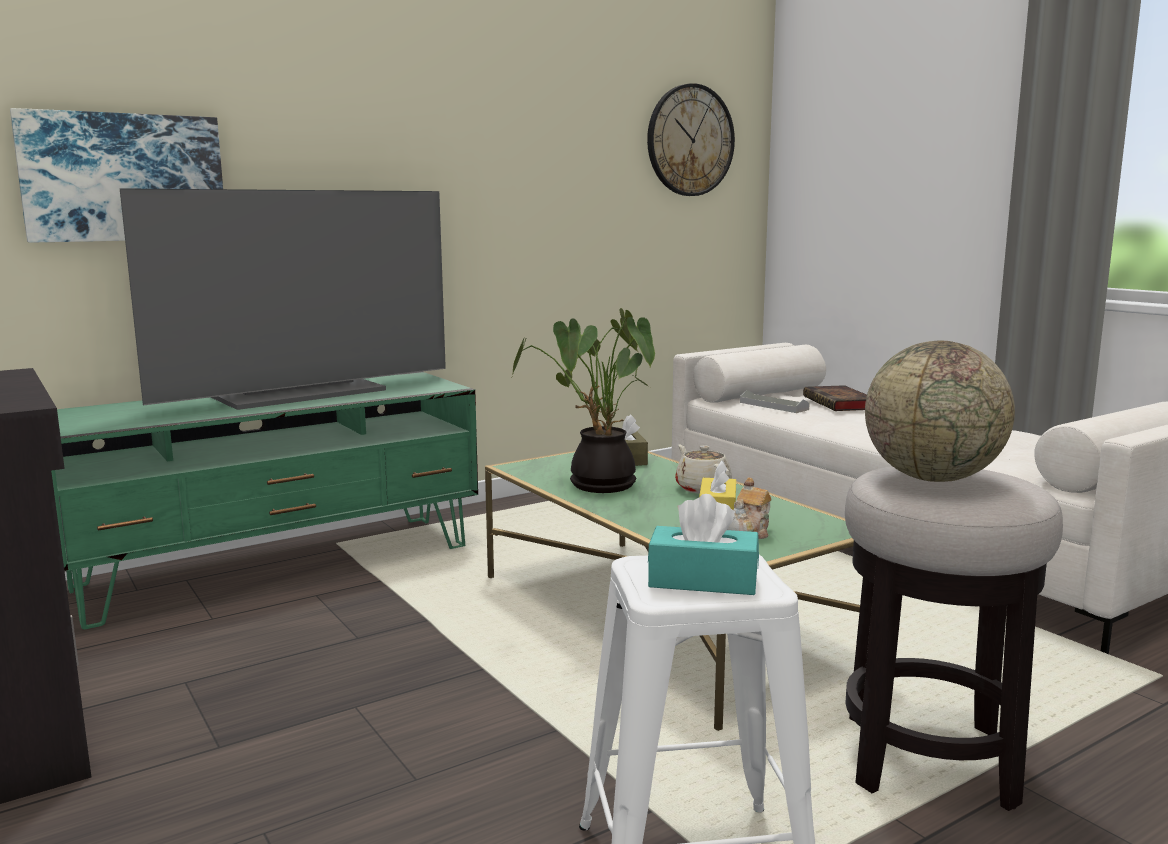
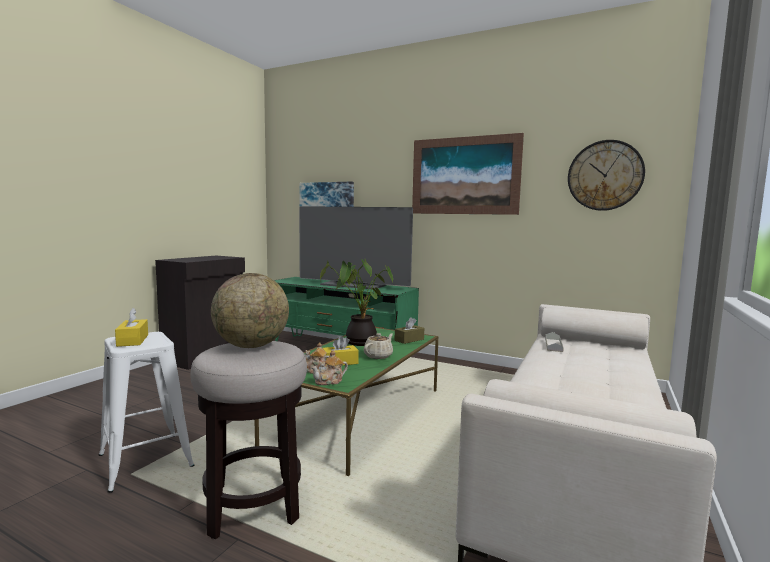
camera: 60 degrees right, 5 degrees down
(489, 124) = (464, 176): none -> picture
(703, 580) = (132, 340): turquoise tissue box -> yellow tissue box
(816, 533) = (330, 381): none -> teapot
(841, 404) = (599, 356): book -> none

